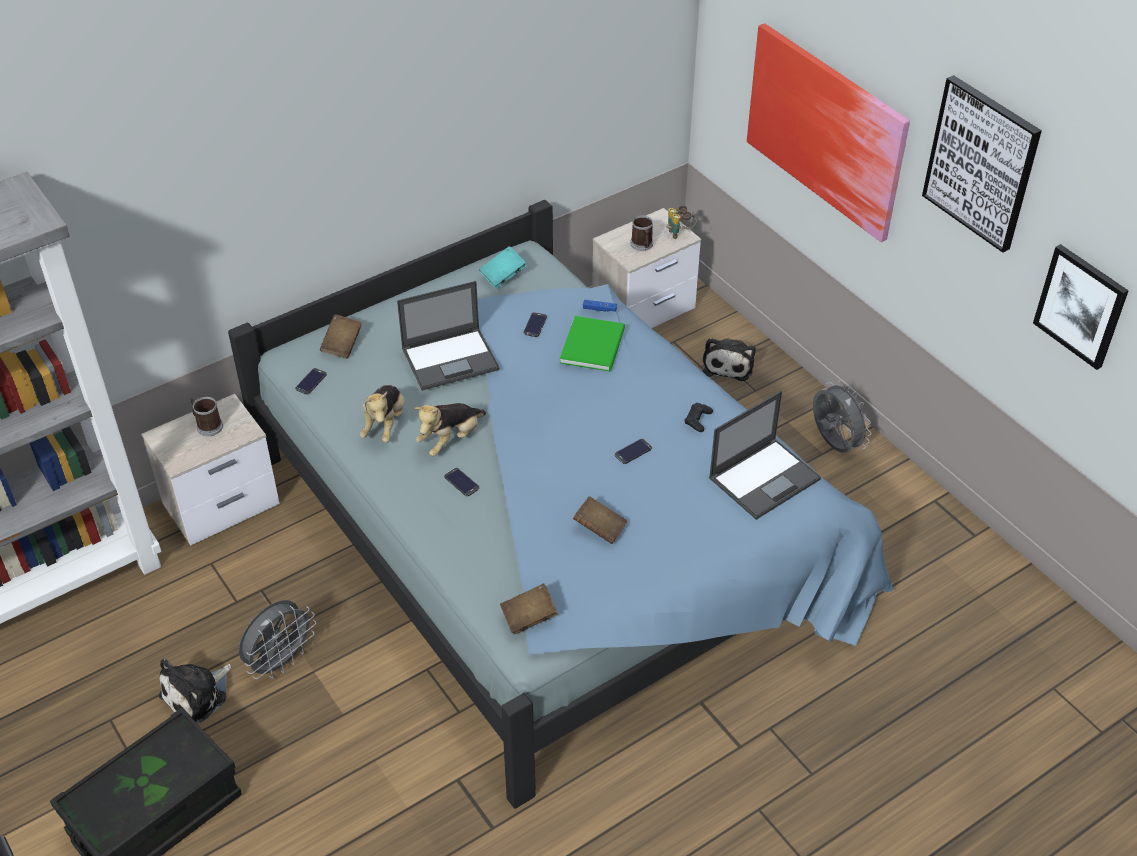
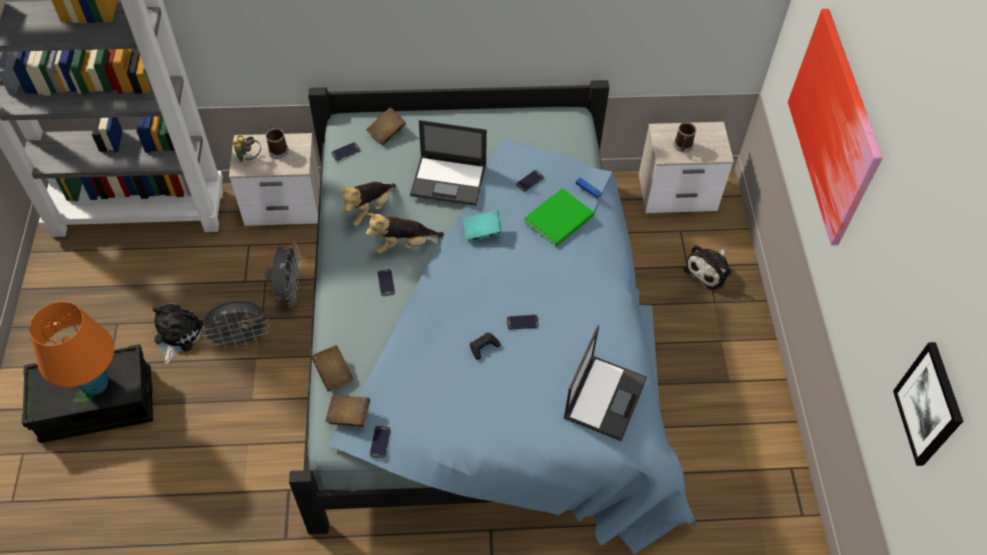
camera: 30 degrees right, 10 degrees up
(160, 775) = (95, 384): none -> orange table lamp
(197, 695) = (177, 335): plush toy -> plush toy turned 120 degrees clockwise
(503, 275) = (538, 129): turquoise book -> turquoise book (482, 232)
(581, 624) = (380, 442): none -> phone
(600, 528) = (450, 372): brown book -> brown book (333, 373)
(680, 233) = (720, 149): binoculars -> binoculars (249, 158)
(698, 420) = (591, 321): black game controller -> black game controller (483, 347)
(765, 478) = (605, 397): laptop -> laptop turned 60 degrees counterclockwise
(833, 444) = (743, 378): grey fan -> grey fan (289, 291)
(982, 163) = (912, 230): picture -> none

